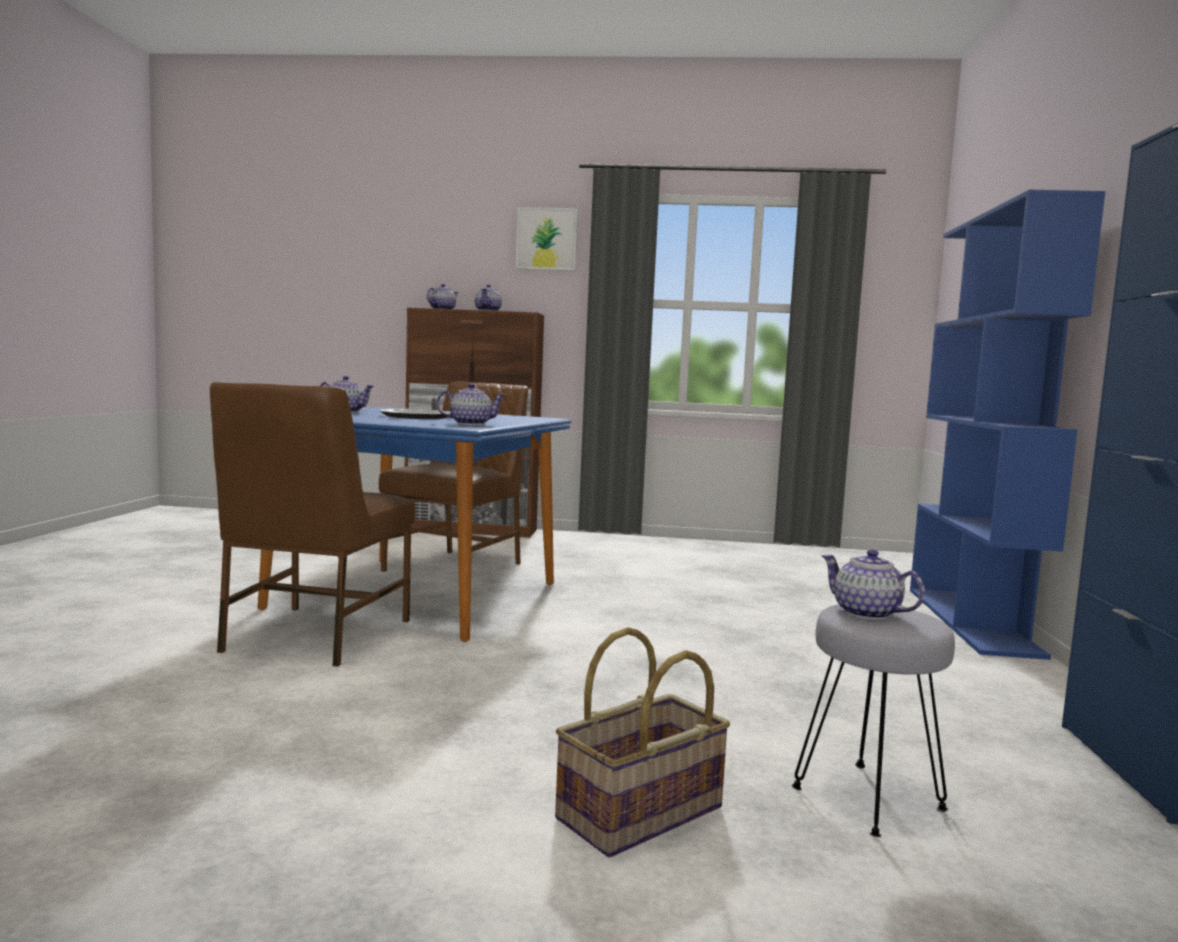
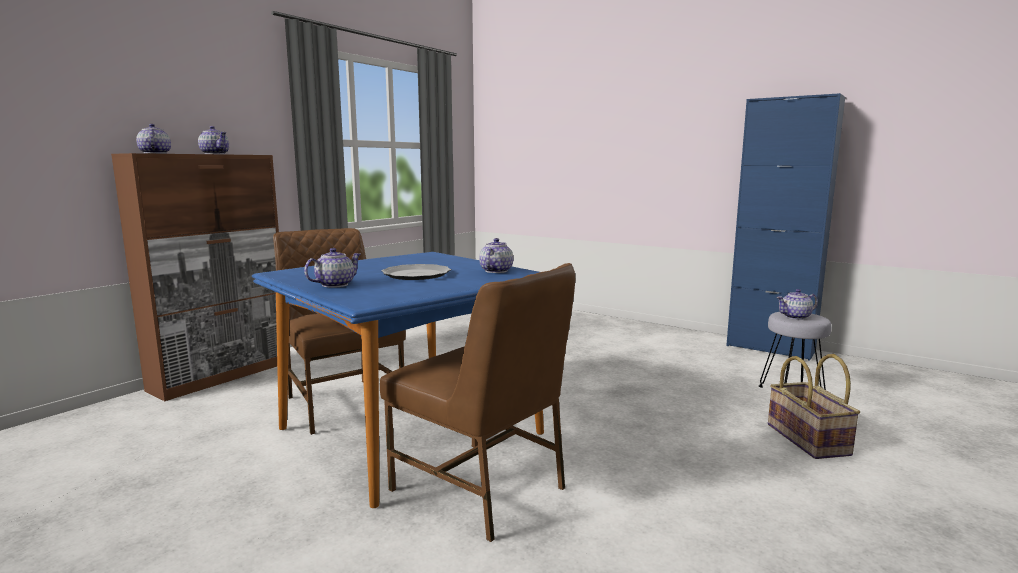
camera: 60 degrees left, 5 degrees up
(546, 239) = (239, 79): picture -> none
(972, 621) = (596, 318): blue bookcase -> none

